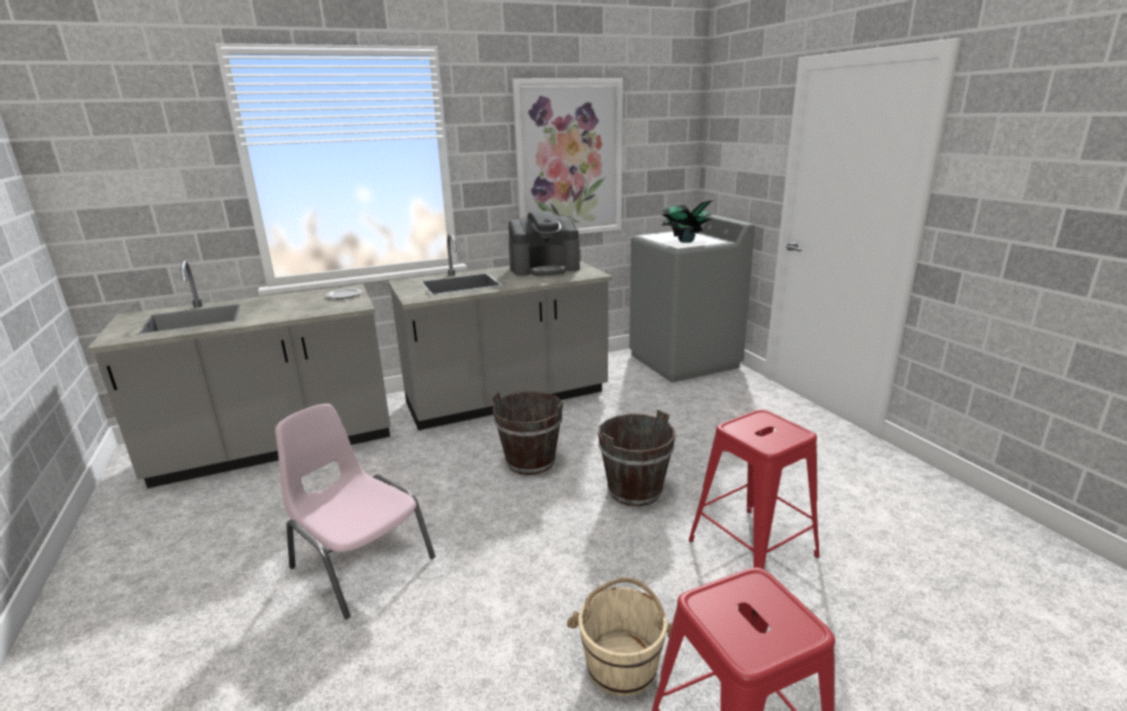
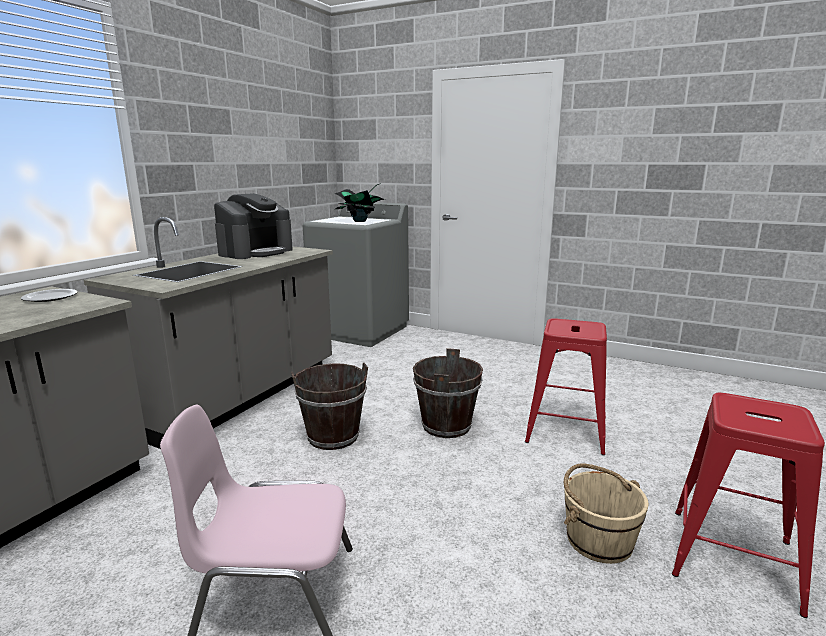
camera: 40 degrees left, 5 degrees down
(569, 159) = (243, 147): picture -> none

